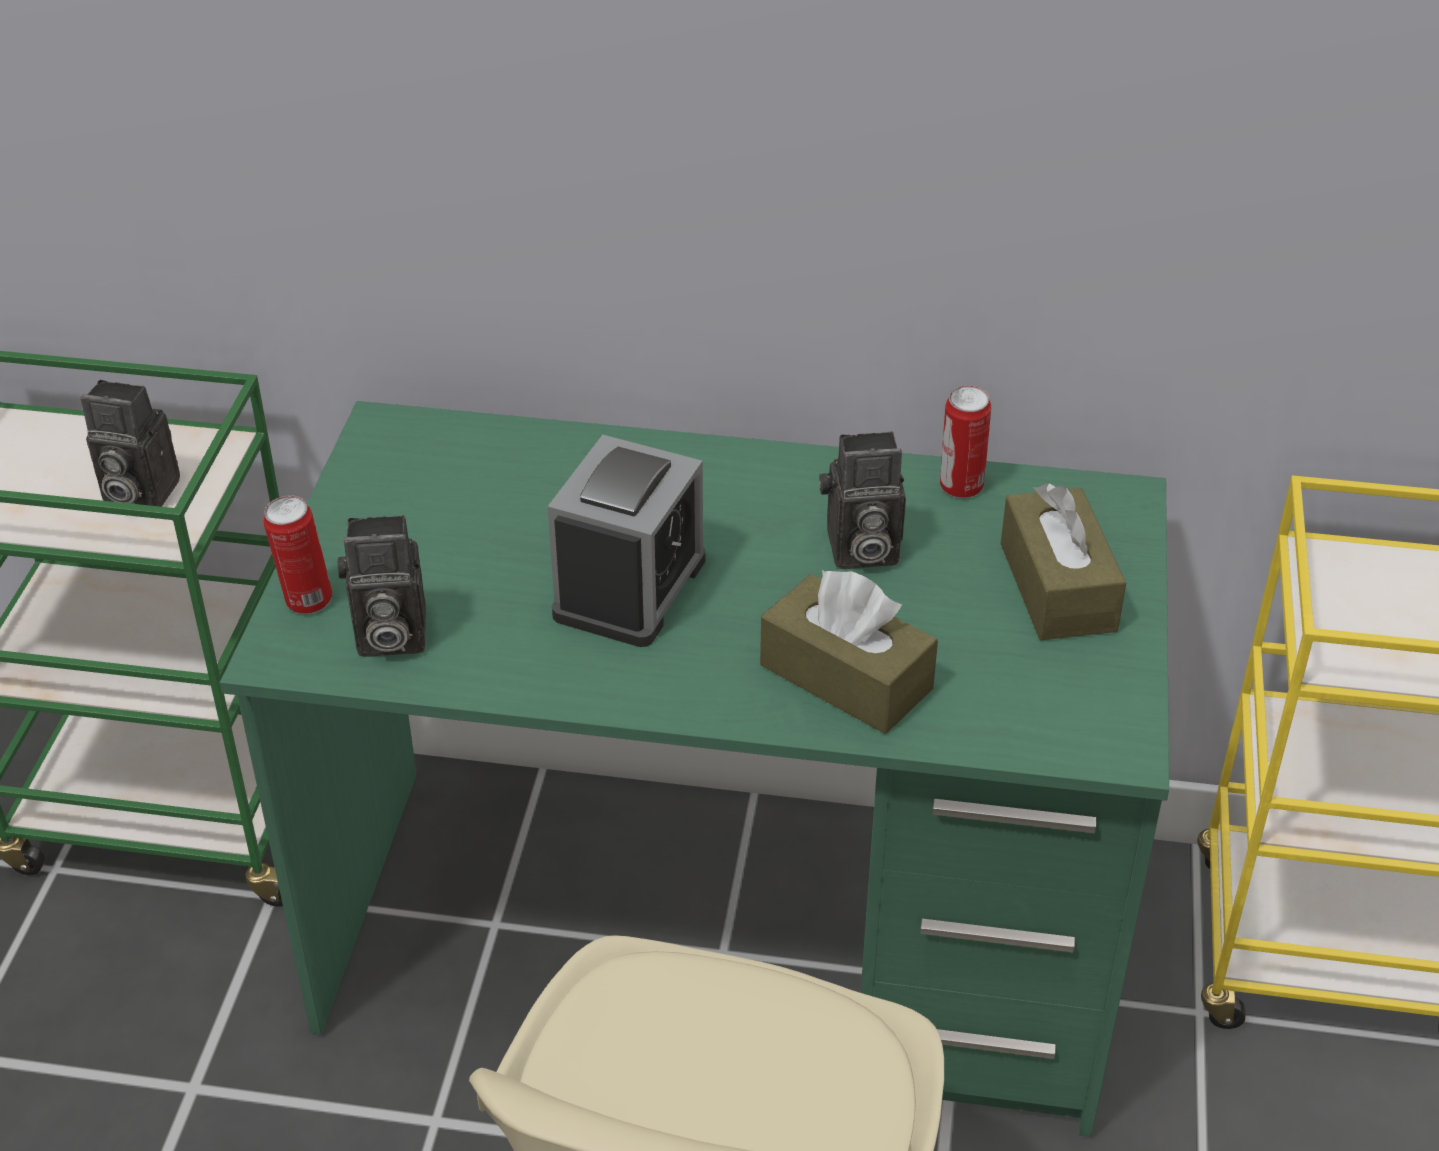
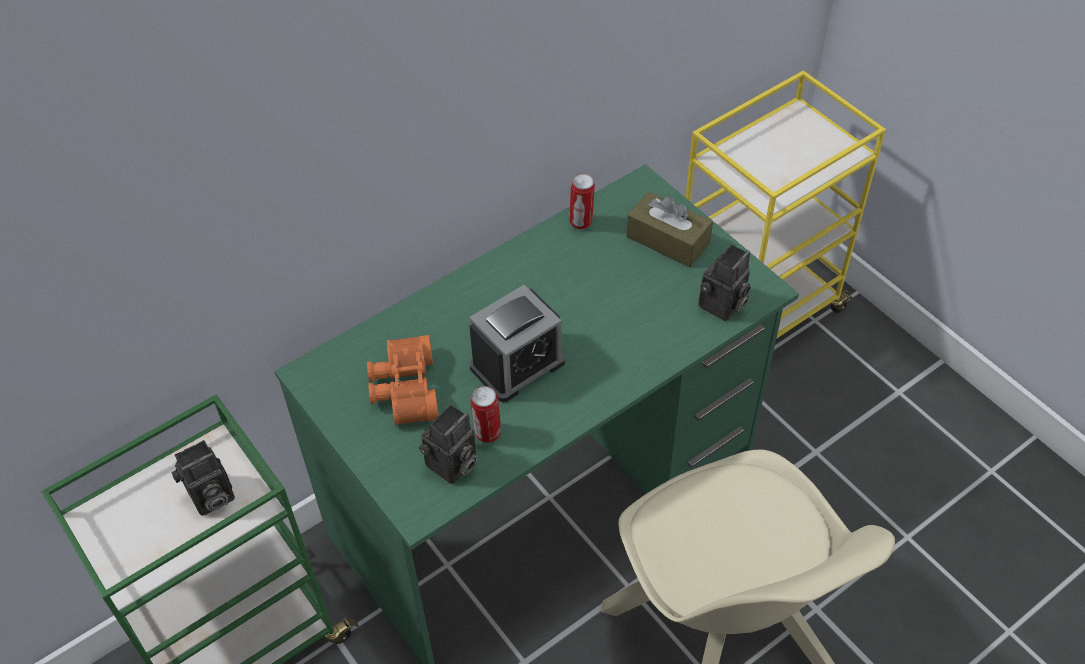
camera: 45 degrees left, 10 degrees up
(306, 601) = (394, 480): can -> can (487, 434)
(459, 516) = (403, 389): none -> orange binoculars
(630, 587) = (517, 365): alarm clock -> alarm clock turned 75 degrees clockwise
(846, 677) = (645, 337): brown tissue box -> none
(859, 551) = (580, 280): camera -> camera (722, 306)

